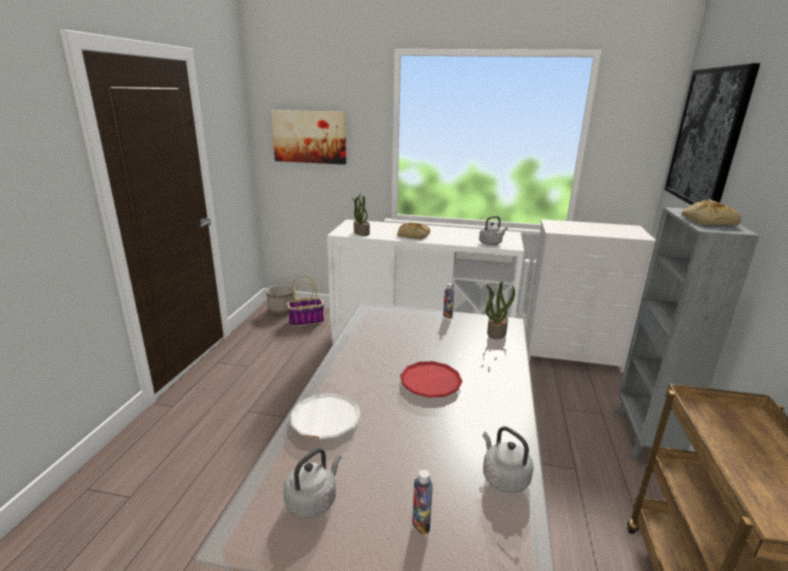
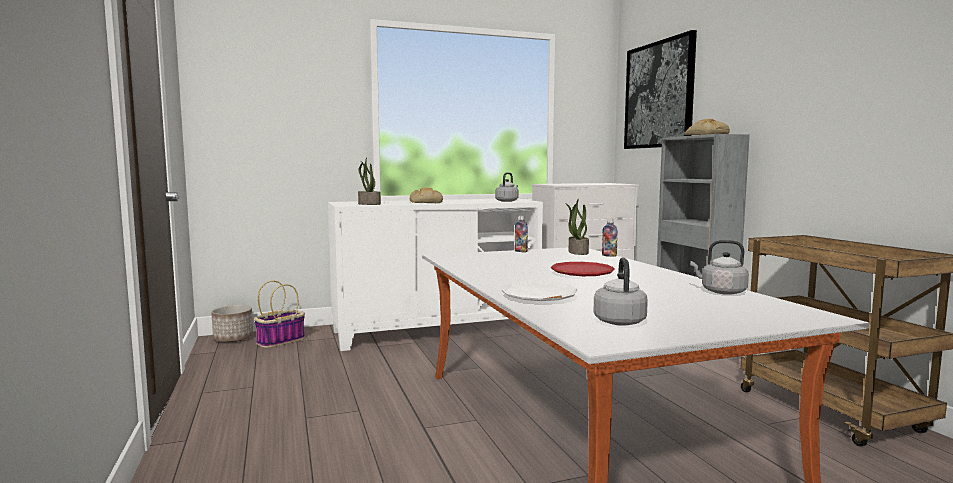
camera: 30 degrees left, 15 degrees down
(310, 137) = (270, 110): picture -> none
(421, 524) = (713, 313): bottle -> bottle (609, 256)

